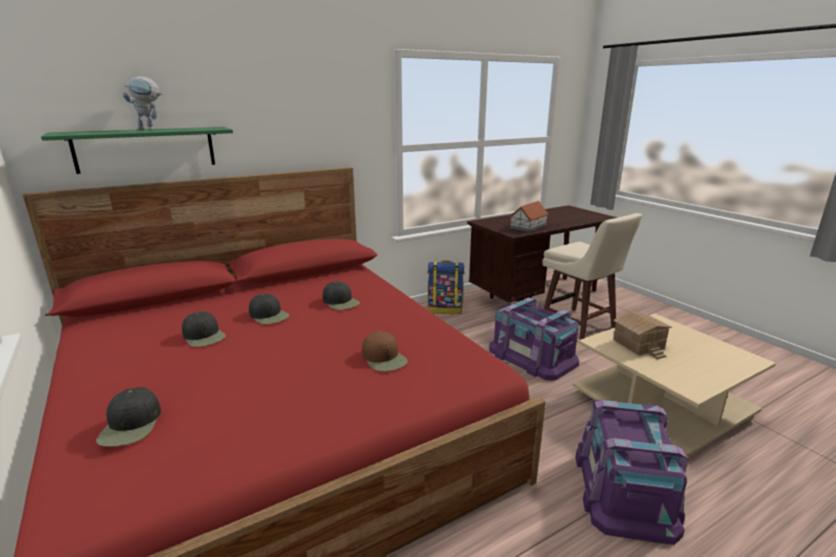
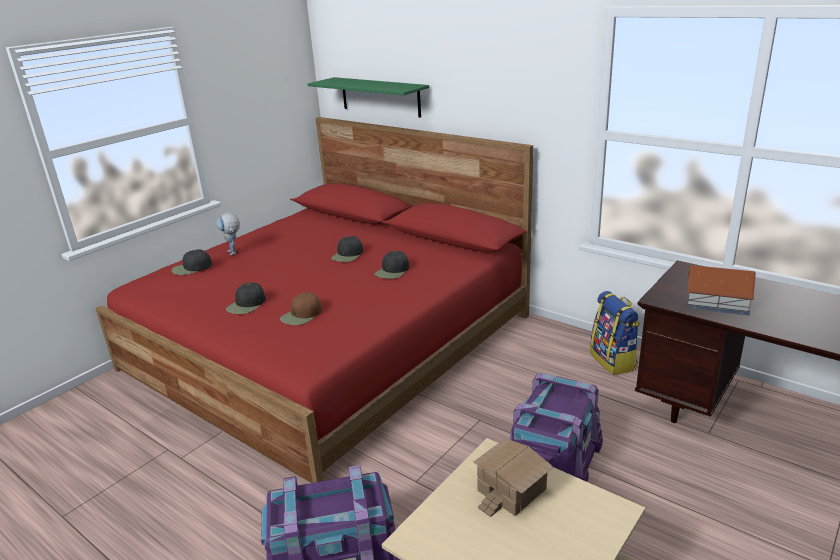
camera: 70 degrees right, 5 degrees up
(150, 129) = (375, 82): toy robot -> toy robot (234, 253)
(204, 336) = (301, 248): black cap -> black cap (246, 305)
(579, 325) = (696, 488): beige stool -> none

